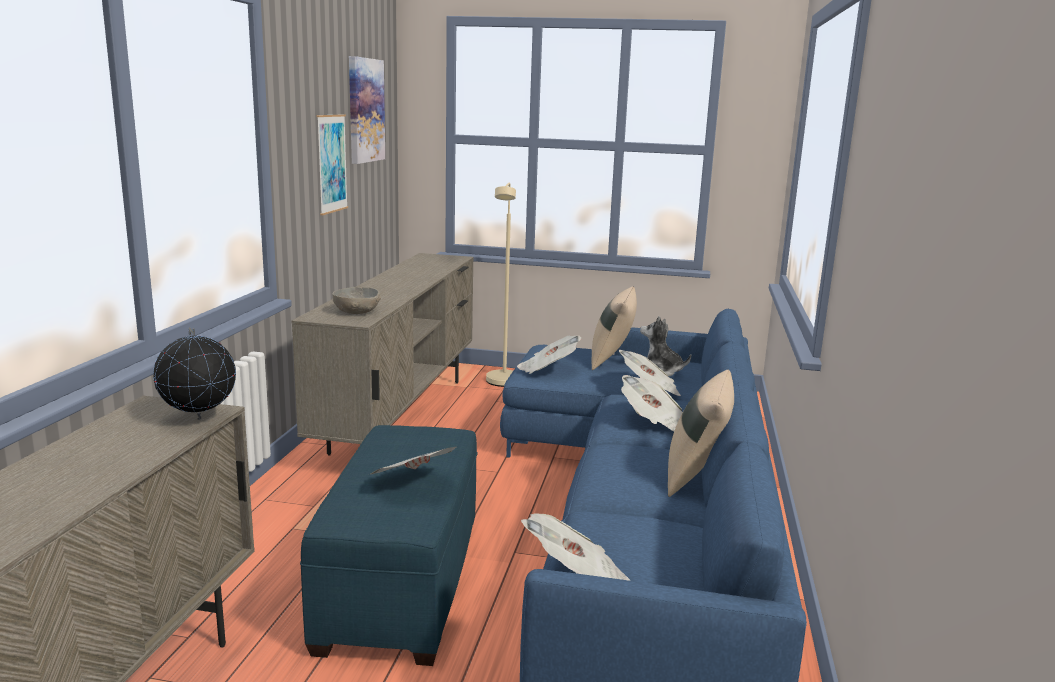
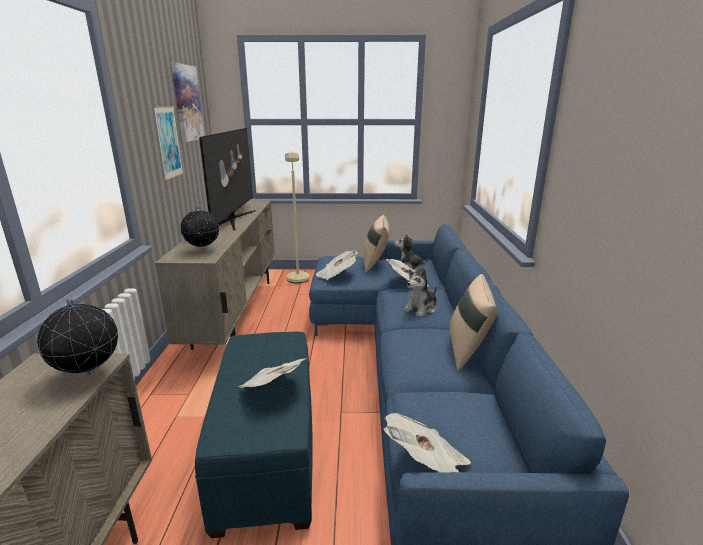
camera: 10 degrees left, 5 degrees up
(356, 312) = (202, 250): grey bowl -> globe
(410, 278) = (233, 219): none -> television
(654, 422) = (421, 309): newspaper -> plush toy

